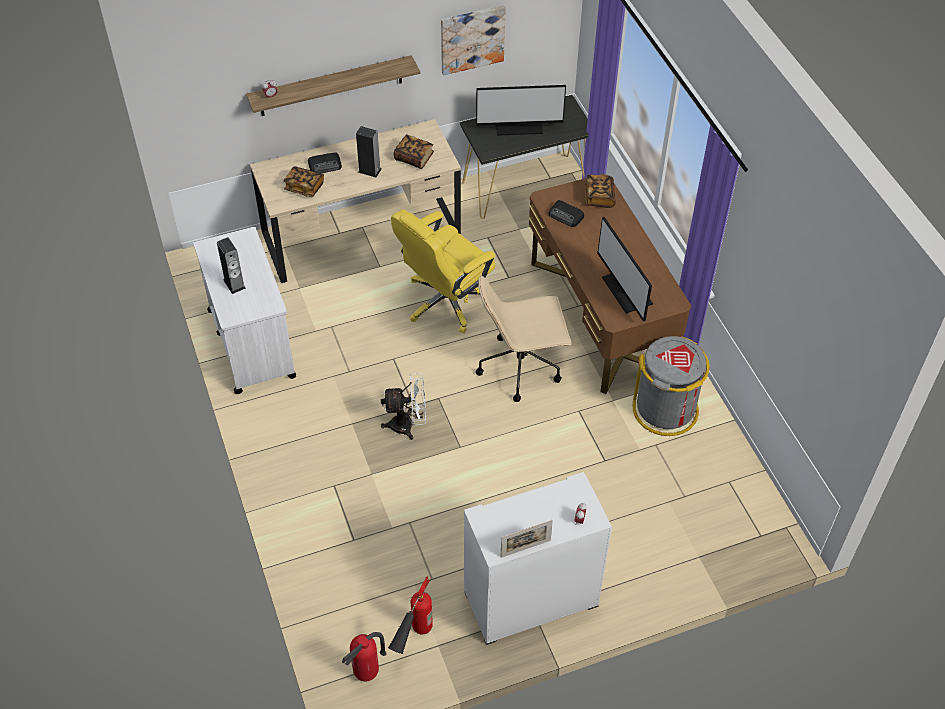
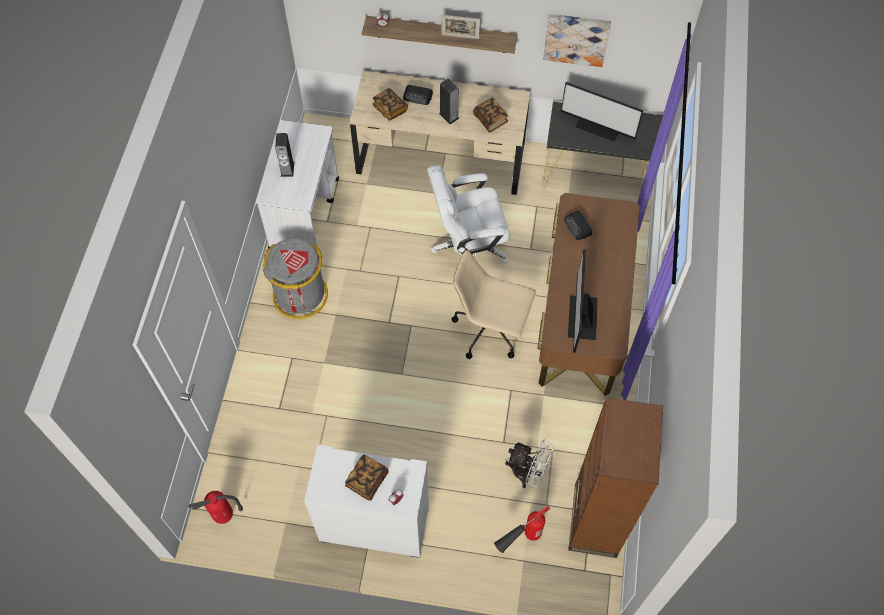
camera: 30 degrees right, 10 degrees up
(408, 425) = (374, 336): white fan -> white fan (527, 473)
(413, 641) = (270, 510): fire extinguisher -> fire extinguisher (520, 541)
(446, 301) = (468, 247): yellow office chair -> white office chair
(525, 548) = (340, 501): picture frame -> picture frame (460, 36)
(599, 197) = (617, 222): book -> book (367, 480)
(666, 410) = (580, 424): grey trash can -> grey trash can (300, 295)
(738, 487) = (595, 520): none -> brown bookcase

